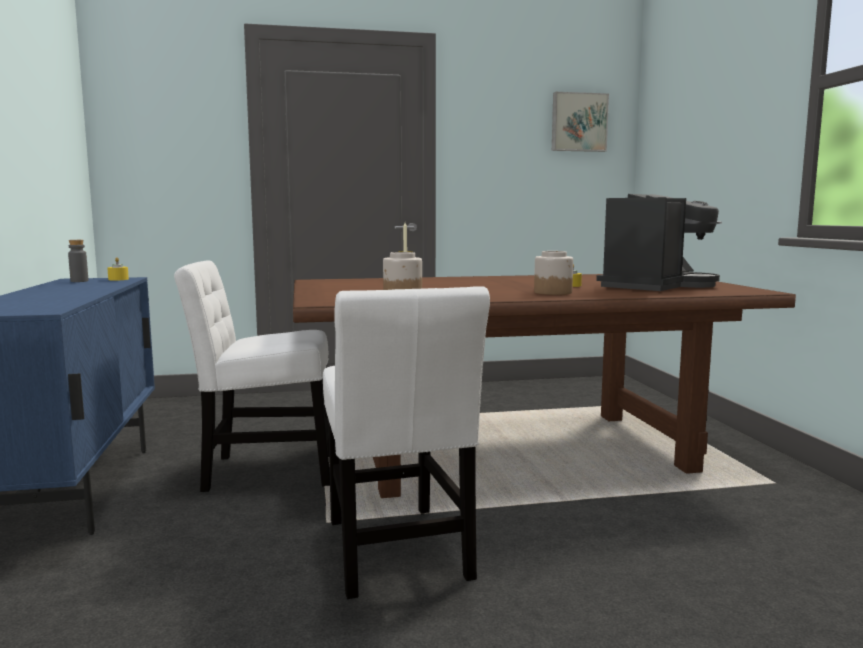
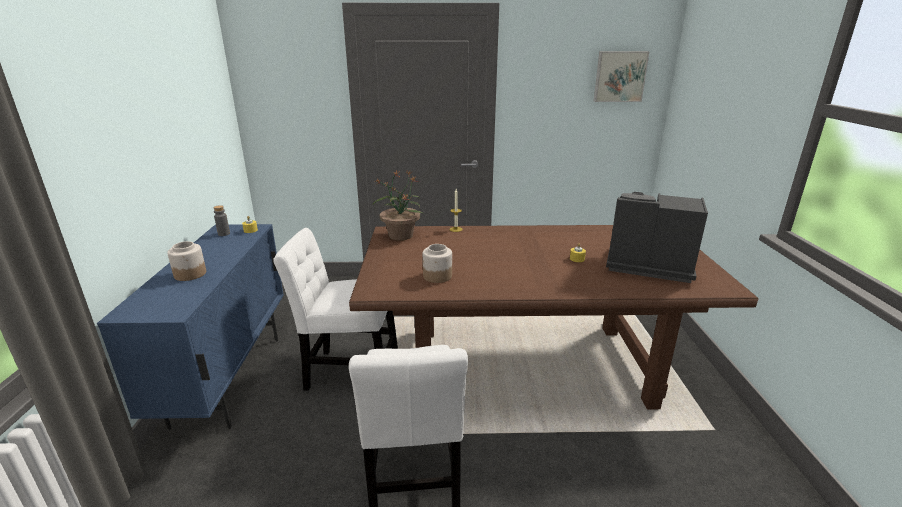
camera: 10 degrees right, 15 degrees up
(334, 281) = (400, 235): none -> potted plant
(553, 292) = (554, 278): jar -> jar (190, 274)
(655, 286) = (645, 265): coffee machine -> coffee machine turned 120 degrees counterclockwise

